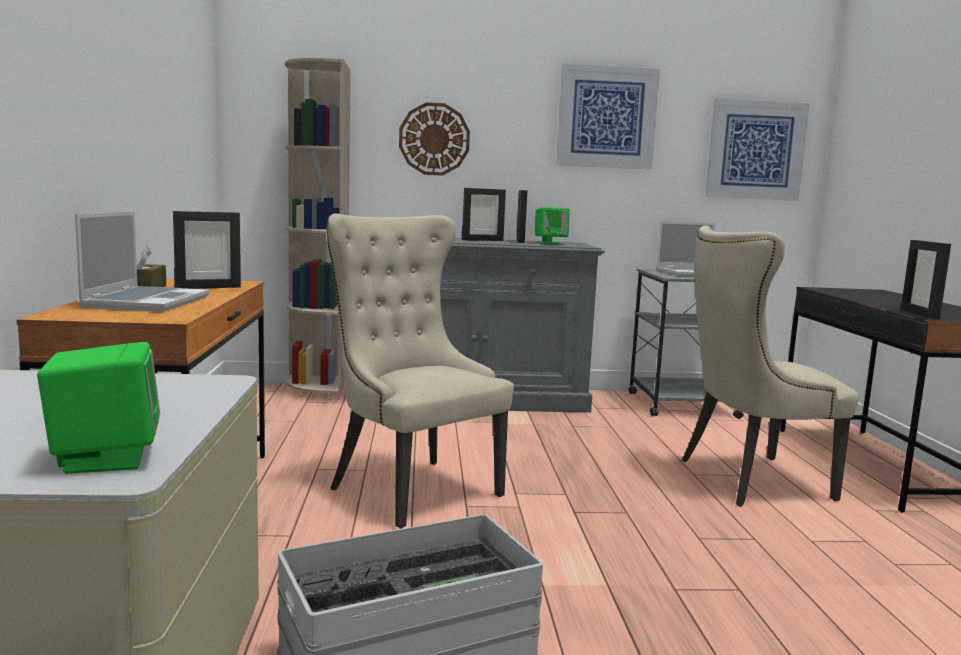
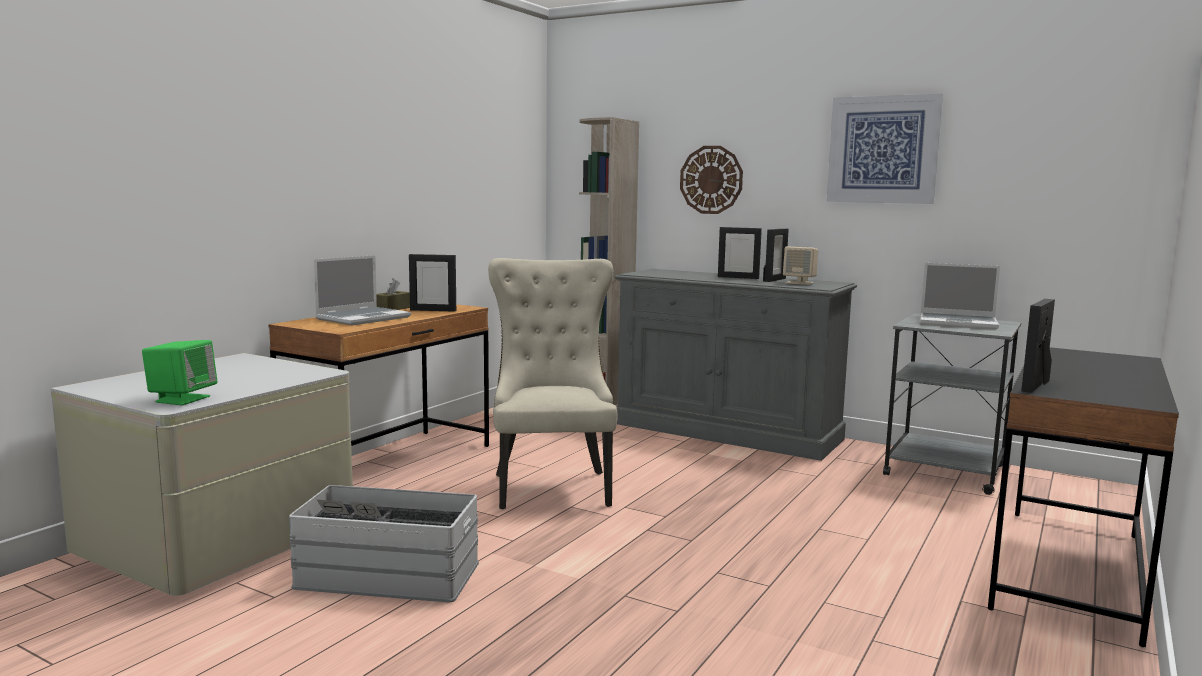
camera: 35 degrees right, 0 degrees up
(550, 243) = (800, 283): green speaker -> beige speaker
(751, 480) = (871, 546): beige chair -> none
(755, 150) = (1071, 179): picture -> none

